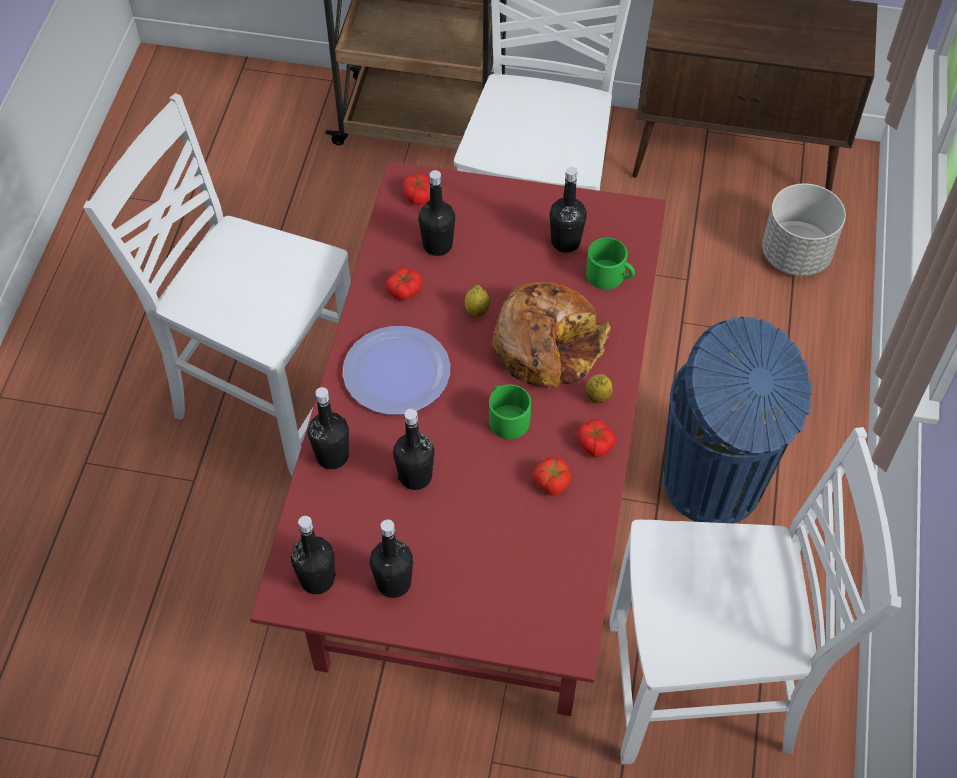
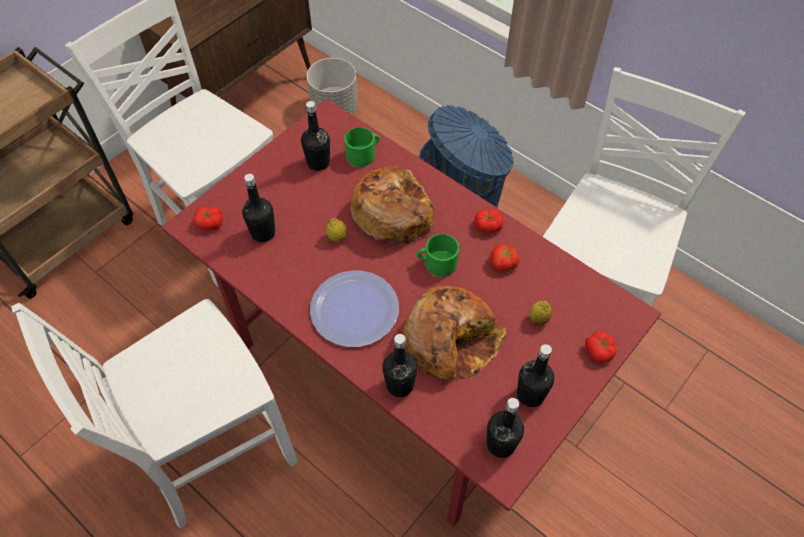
camera: 60 degrees left, 0 degrees up
(404, 290) = (286, 271): tomato -> tomato (599, 351)
(415, 476) = (450, 340): black bottle -> bread
(597, 397) = (453, 207): lemon -> lemon (538, 319)

